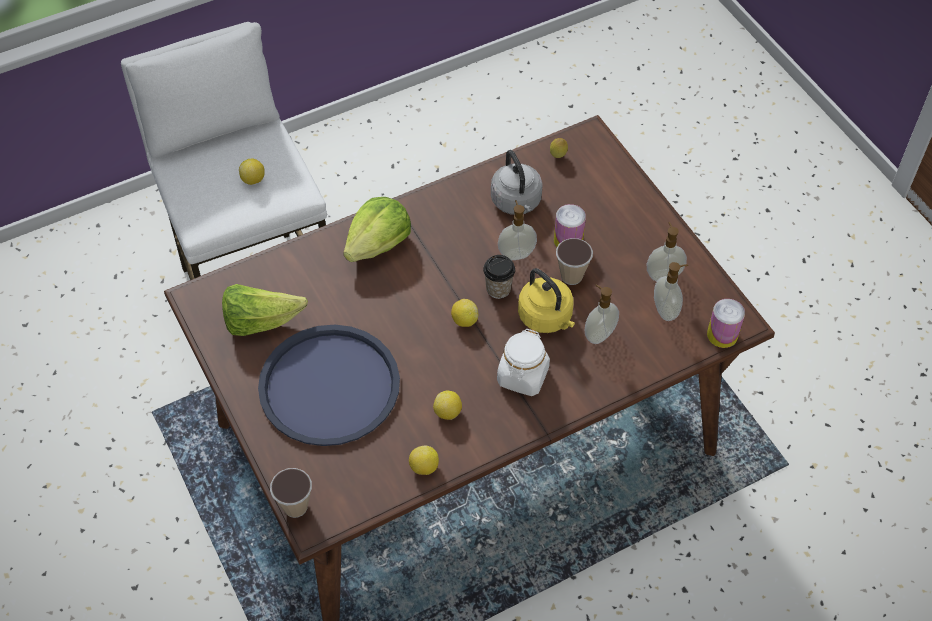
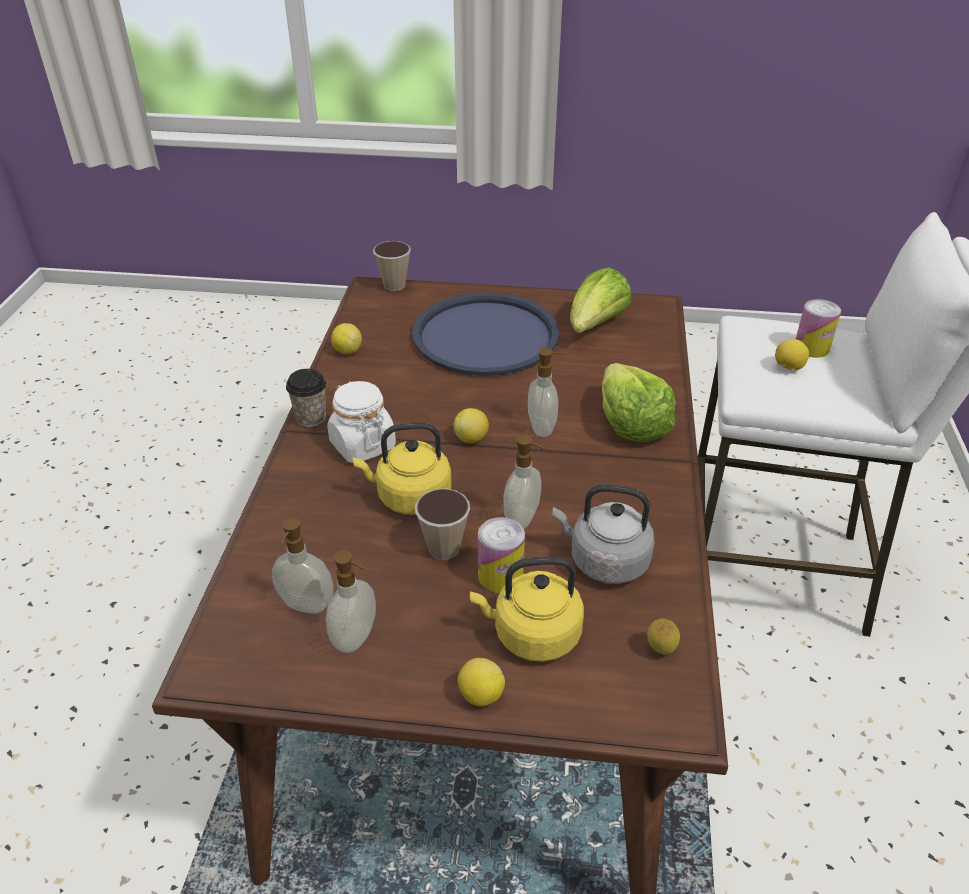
camera: 125 degrees right, 15 degrees down
(448, 412) = (382, 384): lemon -> lemon (480, 695)
(498, 289) = (486, 480): cup -> cup (311, 418)
(594, 207) = (532, 635): none -> yellow kettle
(599, 334) = (344, 526): soap dispenser -> soap dispenser (543, 427)
(722, 335) = (213, 638): can -> can (811, 347)

